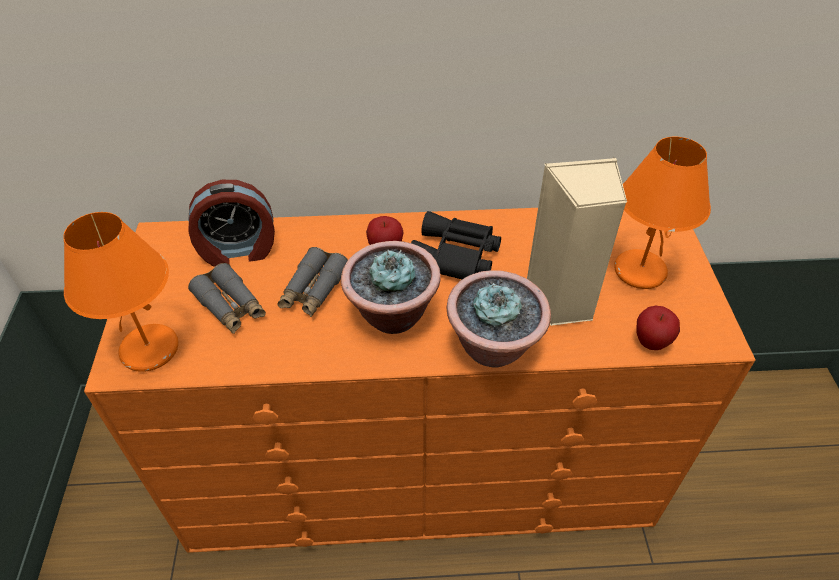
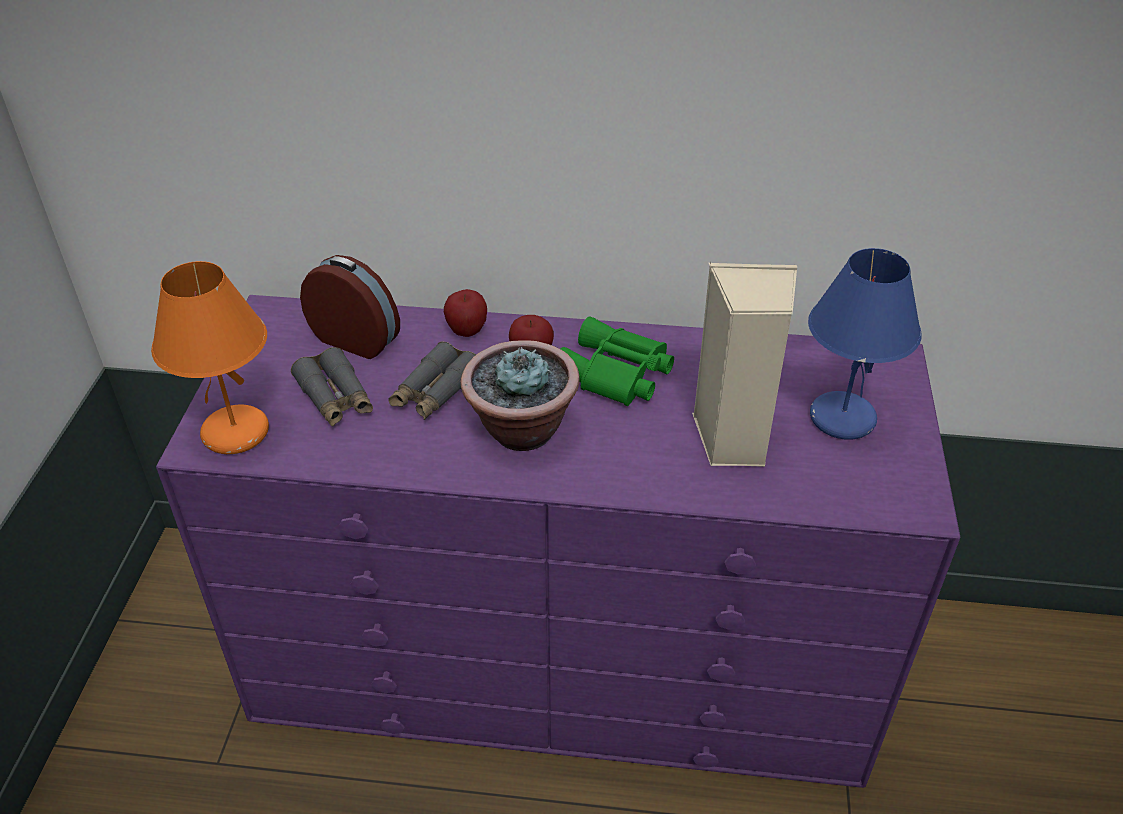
camera: 10 degrees right, 5 degrees down
(238, 250) = (357, 338): alarm clock -> alarm clock turned 150 degrees counterclockwise
(419, 462) = (562, 658): orange dresser -> purple dresser
(456, 257) = (615, 375): black binoculars -> green binoculars
(494, 347) = (634, 480): potted plant -> none
(638, 271) = (841, 418): orange table lamp -> blue table lamp
(651, 342) = (831, 500): apple -> apple (467, 331)

